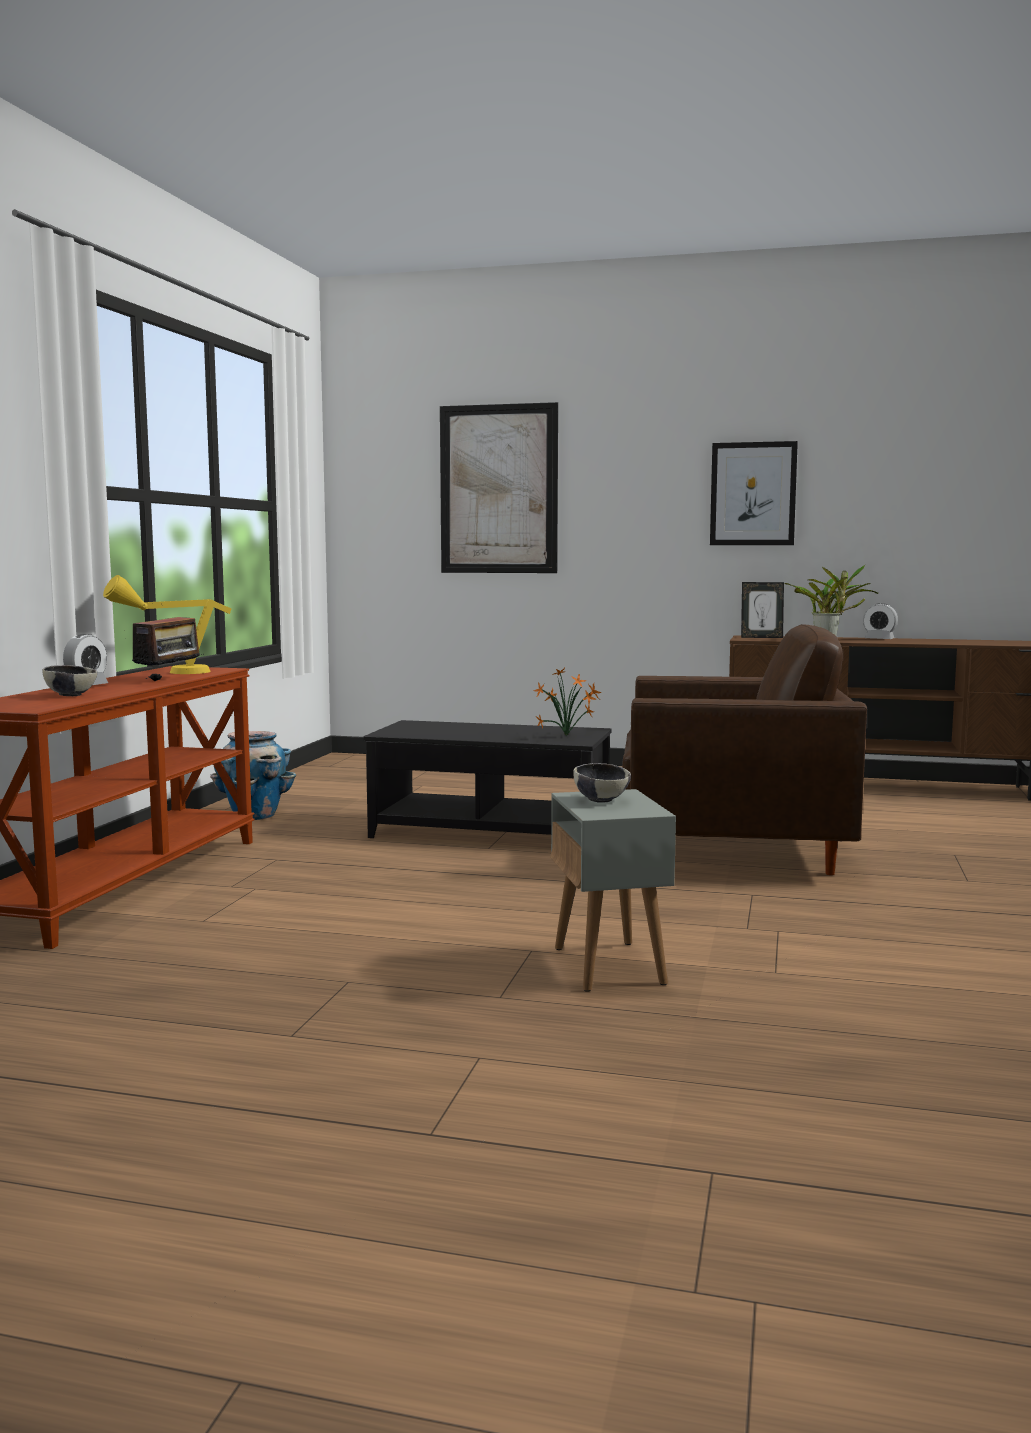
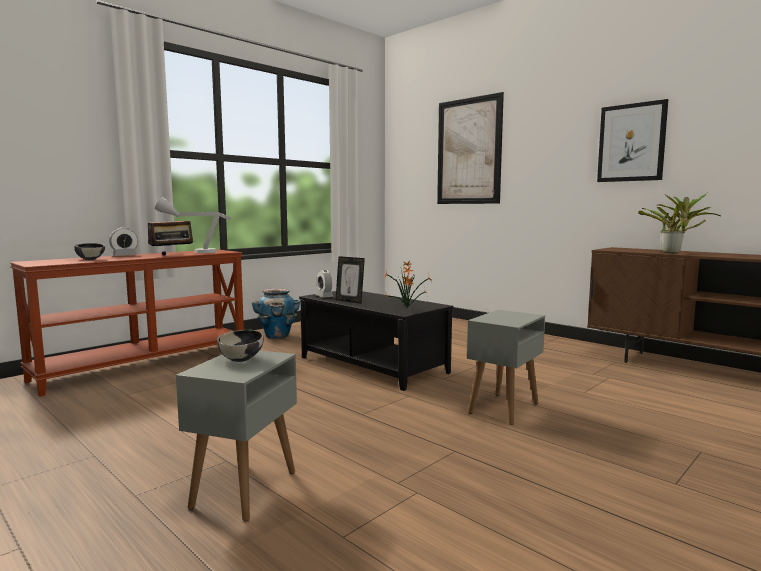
camera: 30 degrees right, 0 degrees up
(169, 673) = (193, 252): yellow table lamp -> grey table lamp
(732, 851) = (503, 408): brown armchair -> grey side table
(761, 637) = (625, 249): picture frame -> picture frame (349, 301)
(879, 639) = (724, 254): alarm clock -> alarm clock (324, 296)

